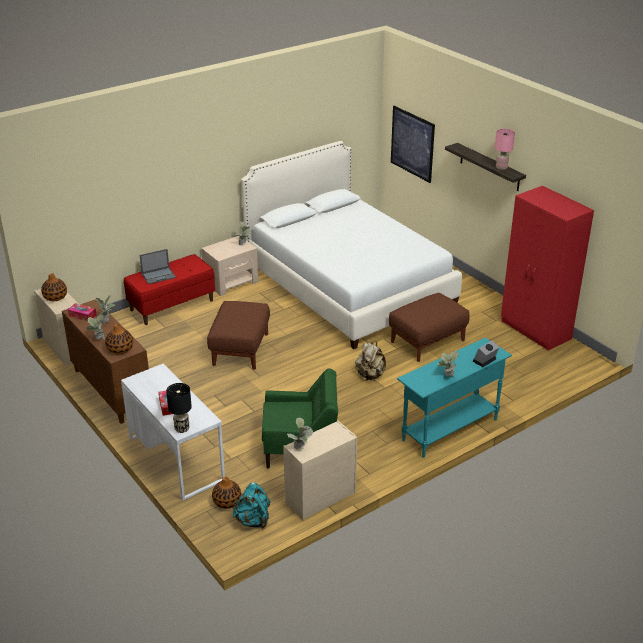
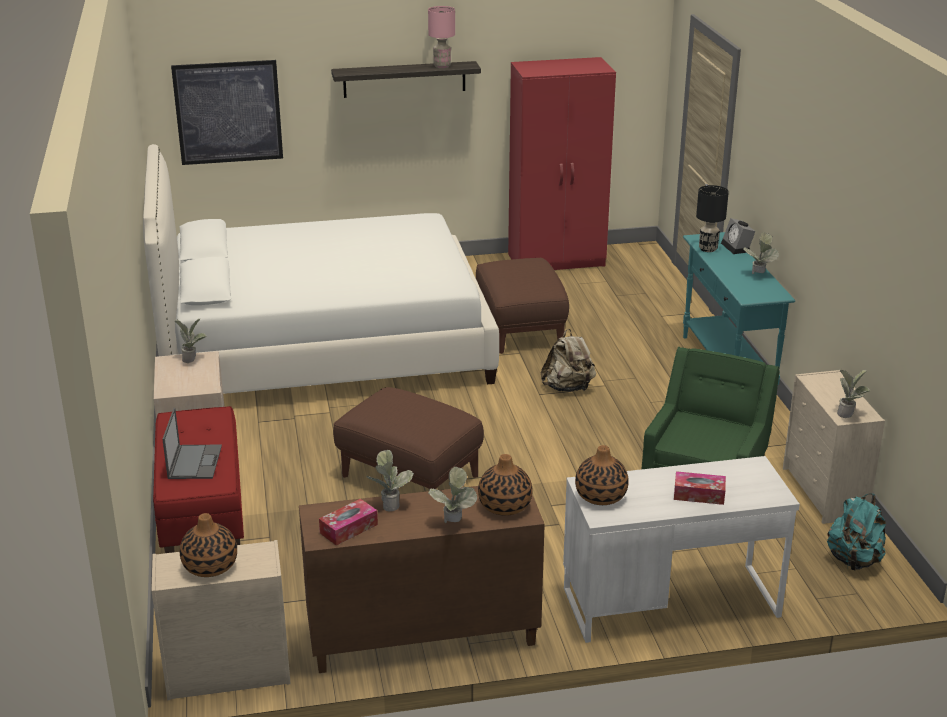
camera: 65 degrees left, 5 degrees down
(181, 429) = (770, 493): black table lamp -> black table lamp (708, 249)
(227, 502) = (802, 574): vase -> vase (601, 496)

